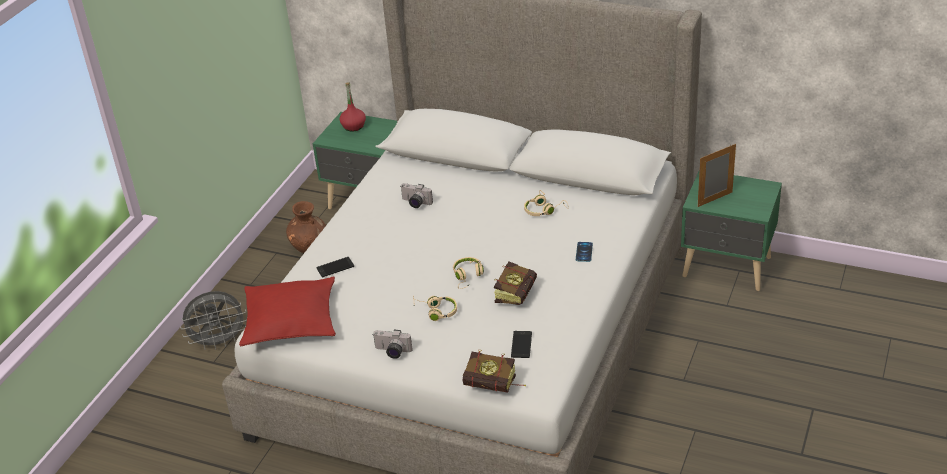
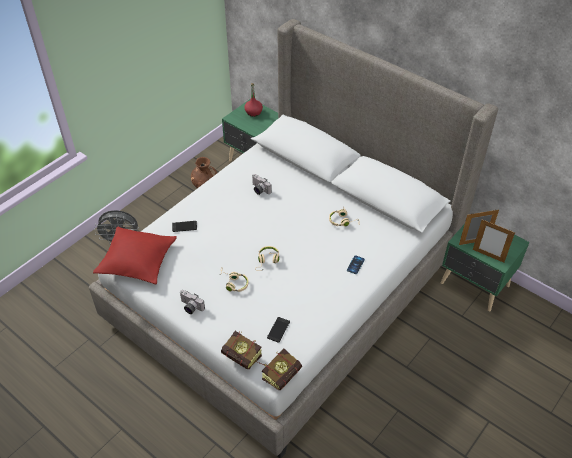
camera: 15 degrees right, 10 degrees up
(517, 292) = (294, 285): book -> book (284, 373)
(739, 209) = (488, 255): none -> picture frame

